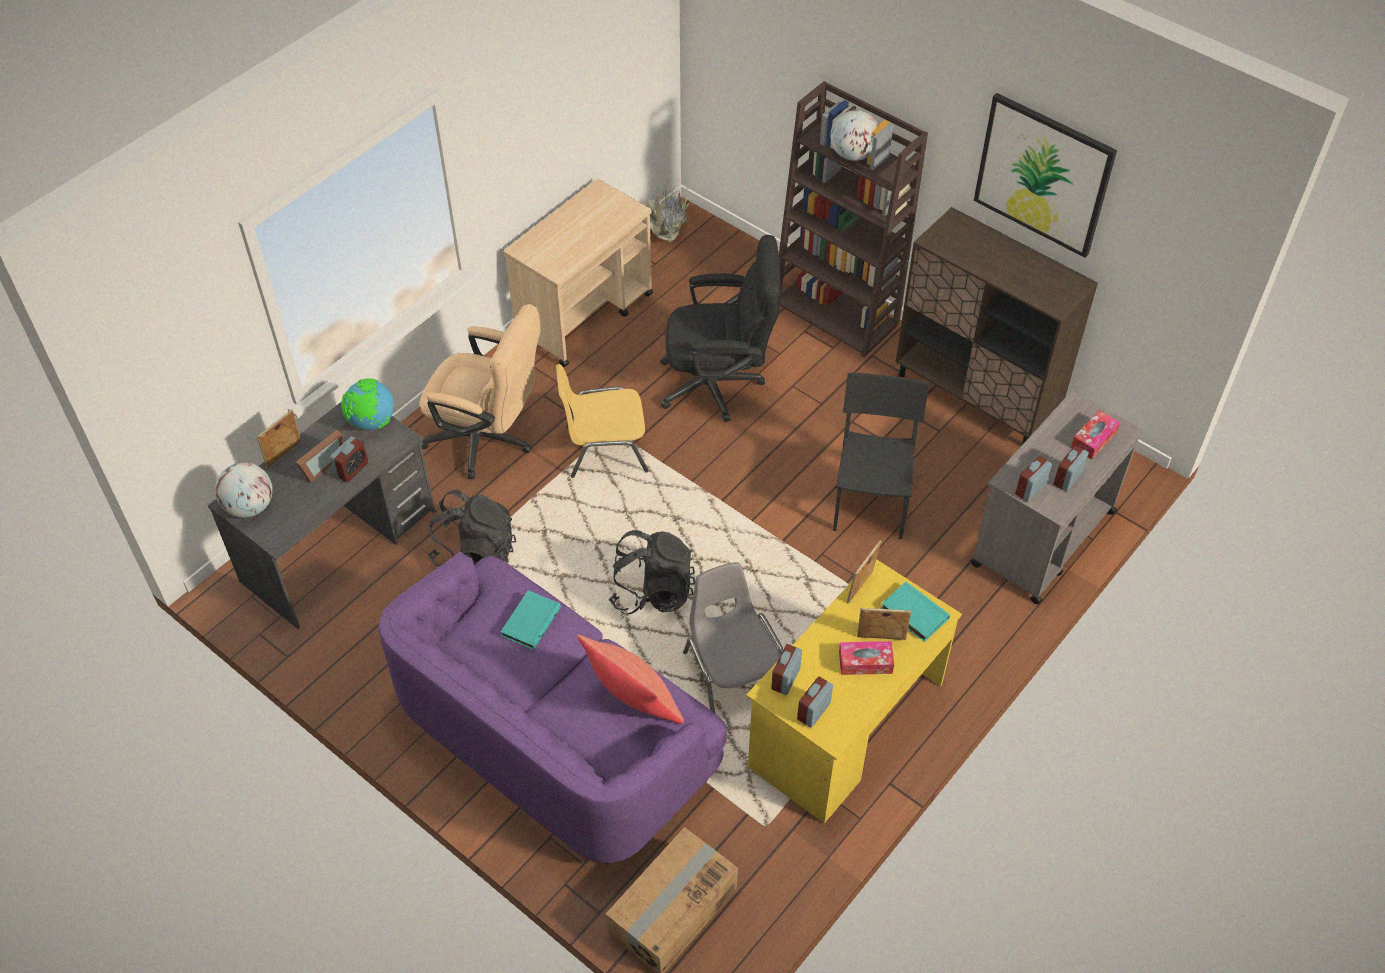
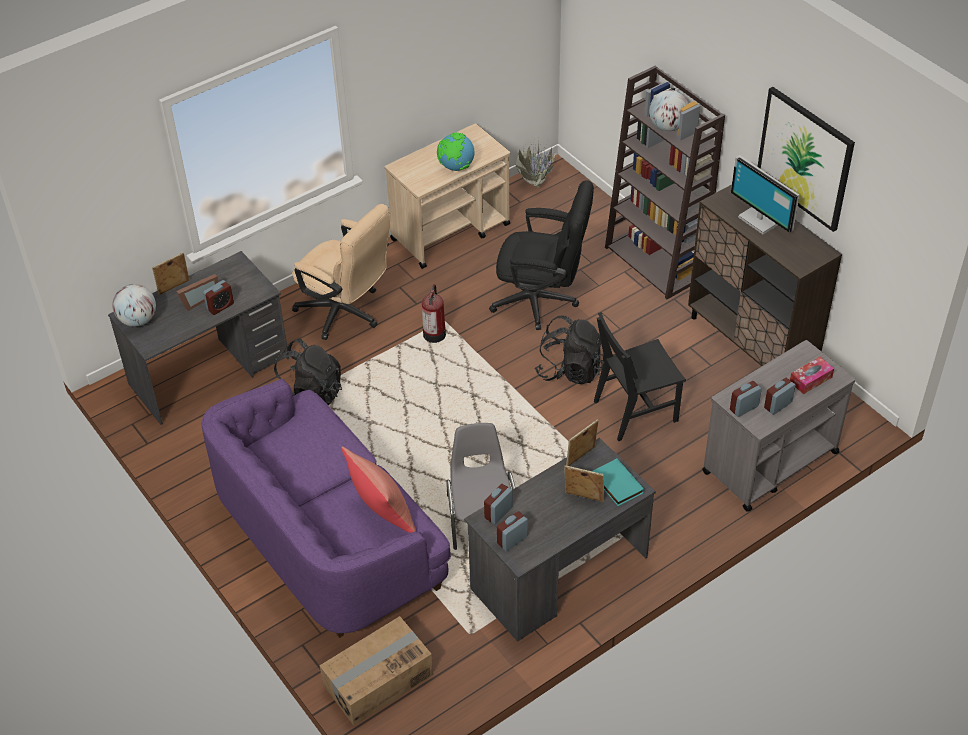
camera: 15 degrees right, 5 degrees down
(372, 422) = (246, 275): globe -> globe (456, 167)
(530, 621) = (322, 440): turquoise book -> none
(604, 448) = (434, 334): yellow chair -> fire extinguisher
(652, 591) = (438, 446): black backpack -> black backpack (570, 370)
(845, 725) = (559, 573): yellow desk -> grey desk
(865, 662) = (565, 512): tissue box -> none
(871, 503) = (635, 411): black chair -> black chair turned 135 degrees counterclockwise
(991, 254) = (760, 219): none -> monitor

